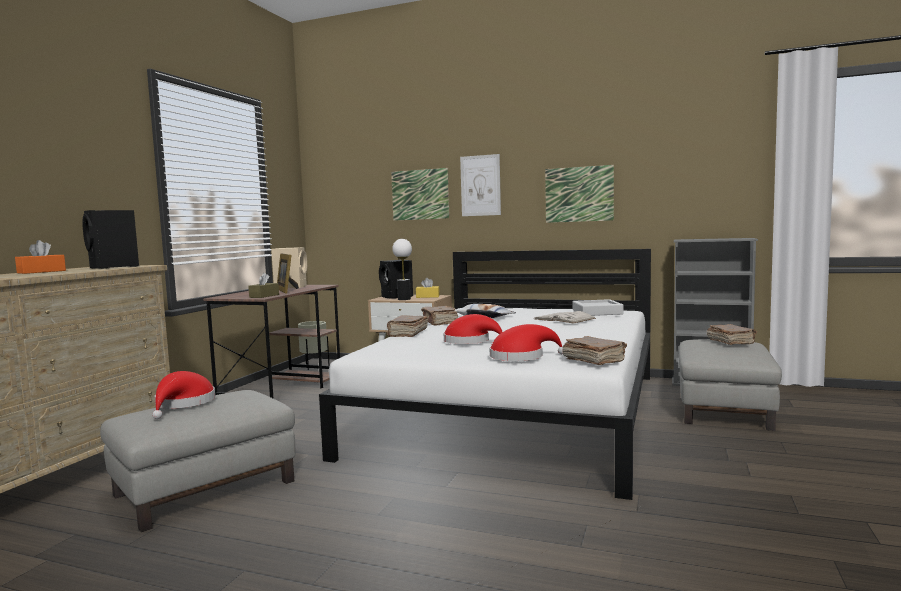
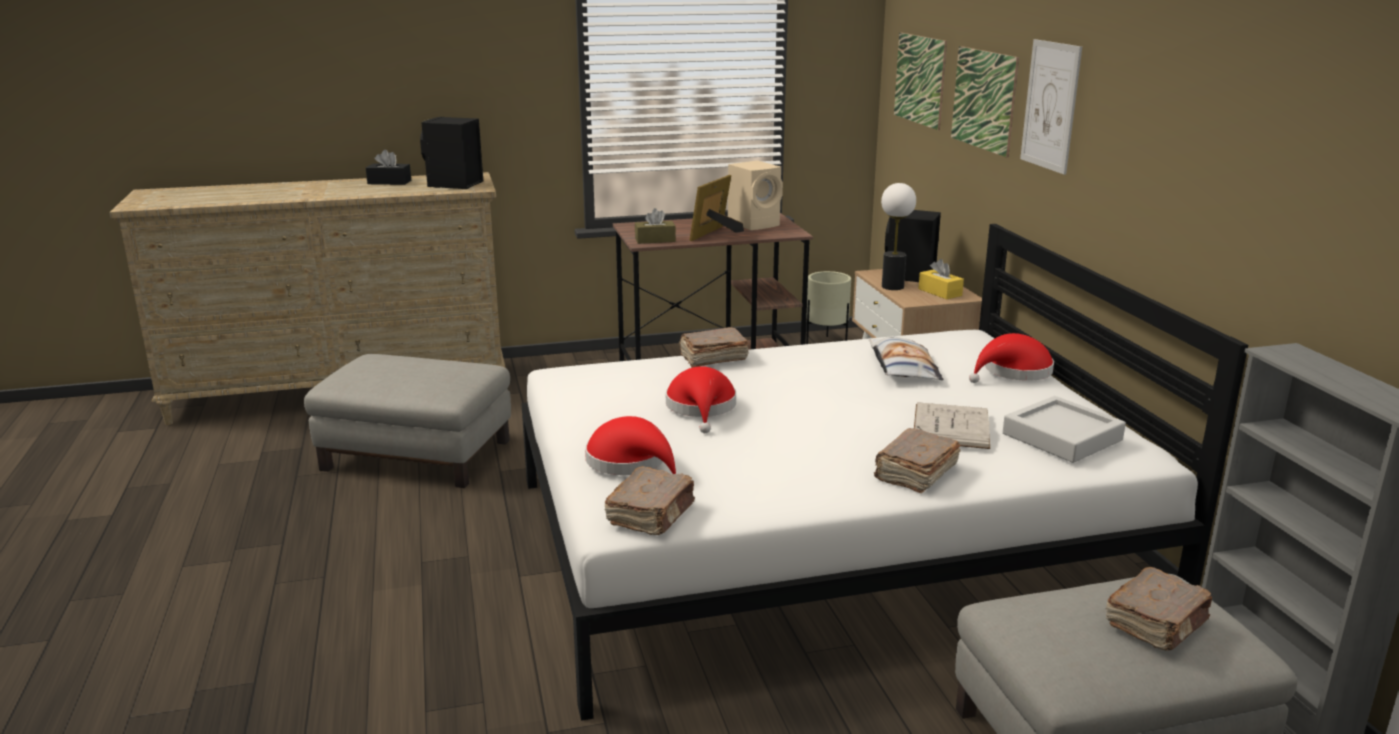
camera: 55 degrees right, 15 degrees up
(41, 272) = (389, 182): orange tissue box -> black tissue box
(183, 404) = (402, 364): red hat -> red hat (1013, 372)
(439, 322) = (816, 352): brown book -> brown book (915, 474)
(579, 194) = (1175, 171): picture -> picture (920, 79)

